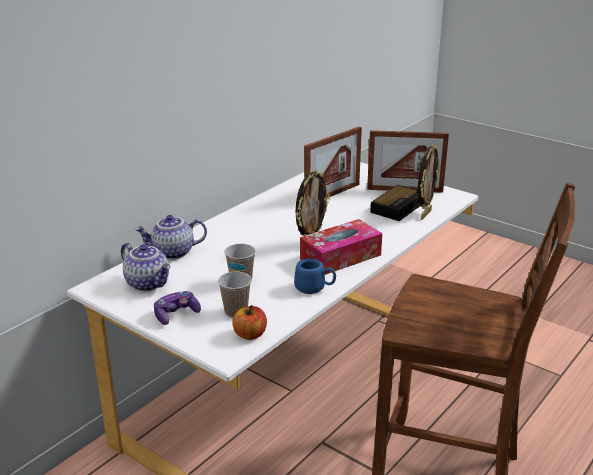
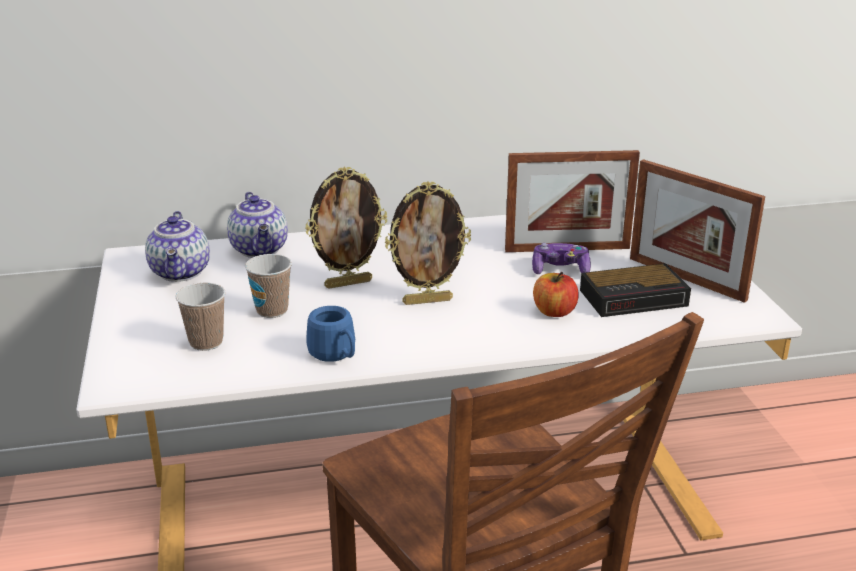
camera: 40 degrees right, 0 degrees up
(173, 253) = (261, 250): teapot -> teapot turned 135 degrees counterclockwise
(176, 314) = (147, 317): game controller -> game controller (560, 270)
(250, 335) = (173, 375): apple -> apple (554, 312)
(340, 257) = (436, 331): tissue box -> none
(424, 214) = (658, 322): picture frame -> picture frame (348, 283)

